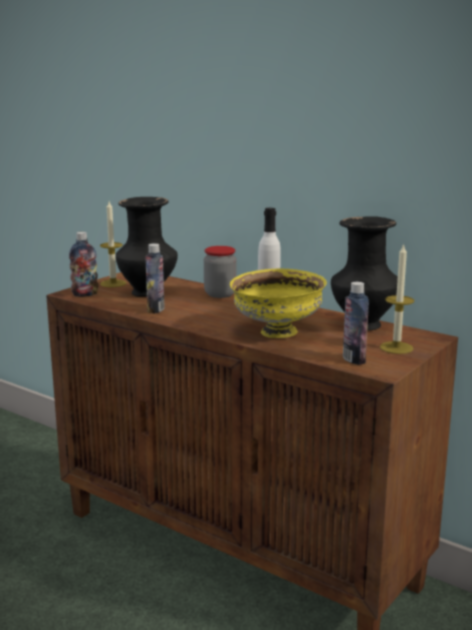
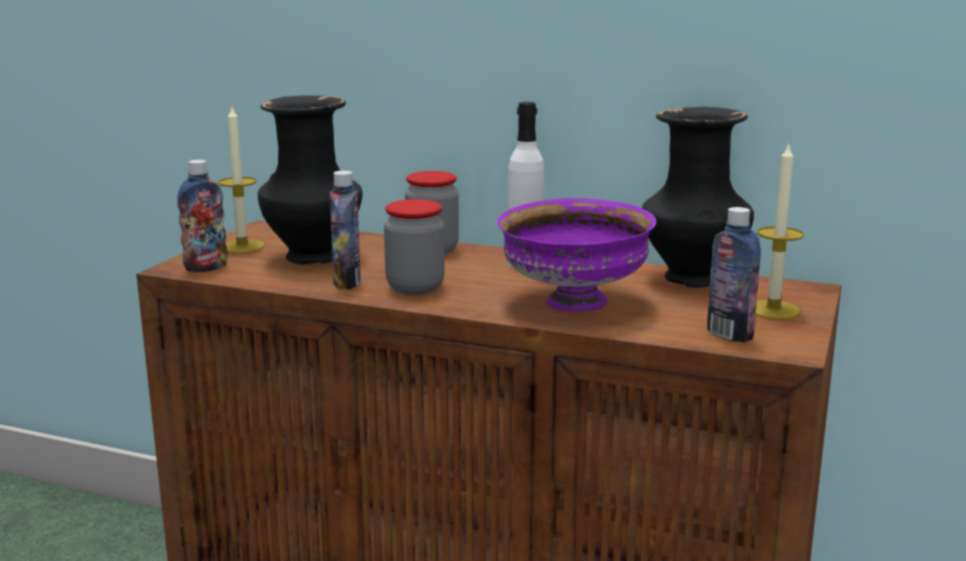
camera: 15 degrees left, 0 degrees up
(192, 315) = (415, 287): none -> jar
(277, 333) = (575, 303): yellow bowl -> purple bowl

